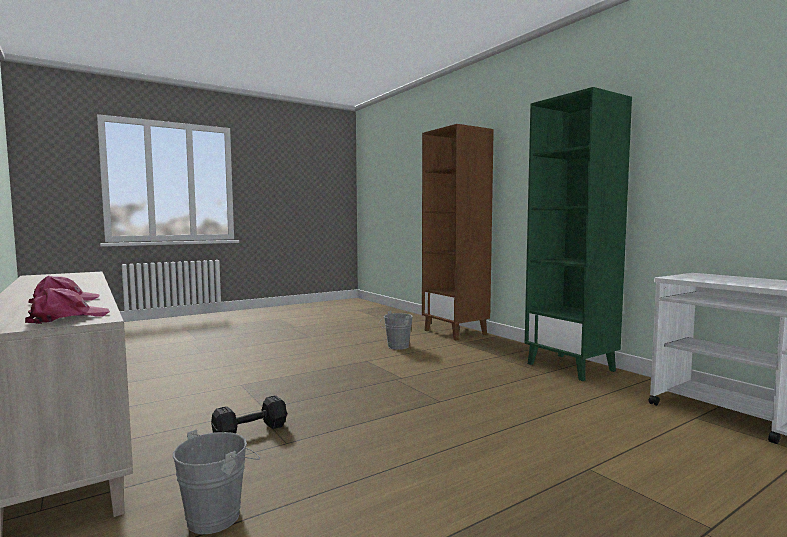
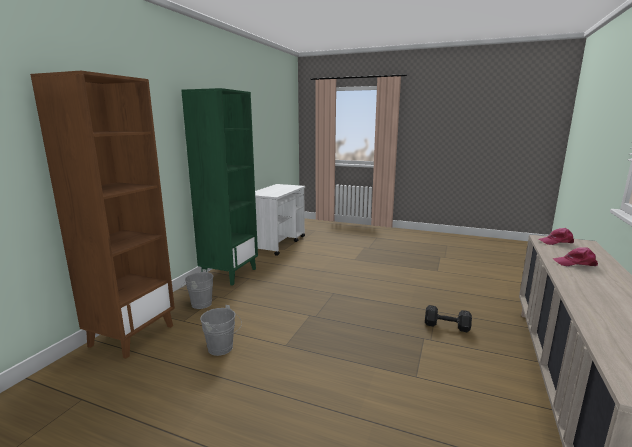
camera: 125 degrees left, 10 degrees up
(219, 515) = (483, 299): grey bucket -> grey bucket (199, 304)

